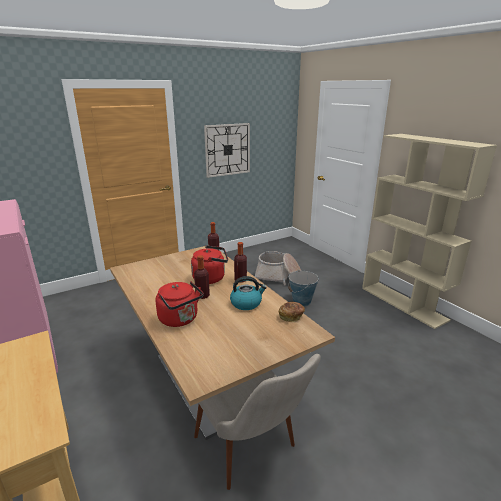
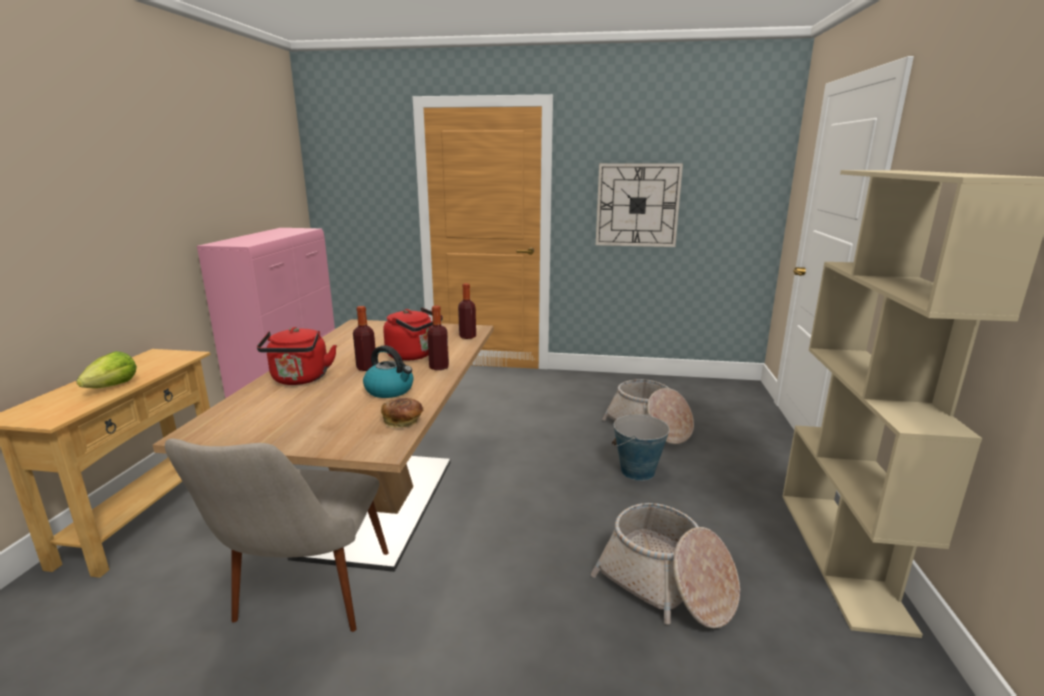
camera: 40 degrees right, 5 degrees down
(33, 389) = (113, 386): none -> lettuce
(373, 345) = (666, 585): none -> basket

